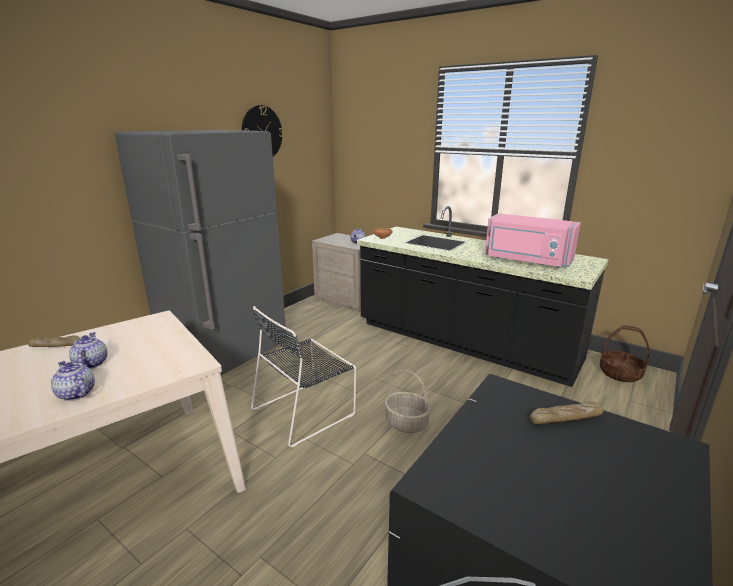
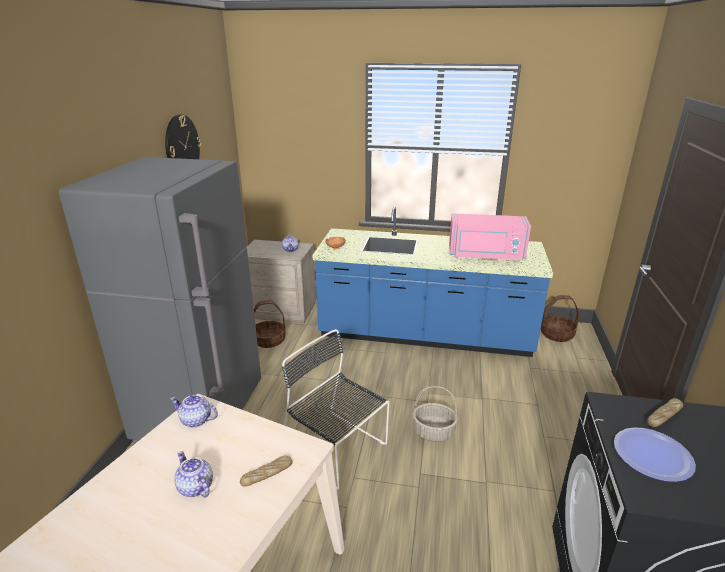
camera: 25 degrees left, 5 degrees up
(56, 345) = (121, 479): bread -> bread (267, 474)
(75, 394) = (225, 526): teapot -> teapot (195, 420)
(306, 411) = (337, 449): black chair -> black chair turned 105 degrees clockwise
(320, 318) = (269, 340): none -> basket
(464, 342) = (424, 334): black counter -> blue counter
(498, 449) = (652, 455): none -> plate

